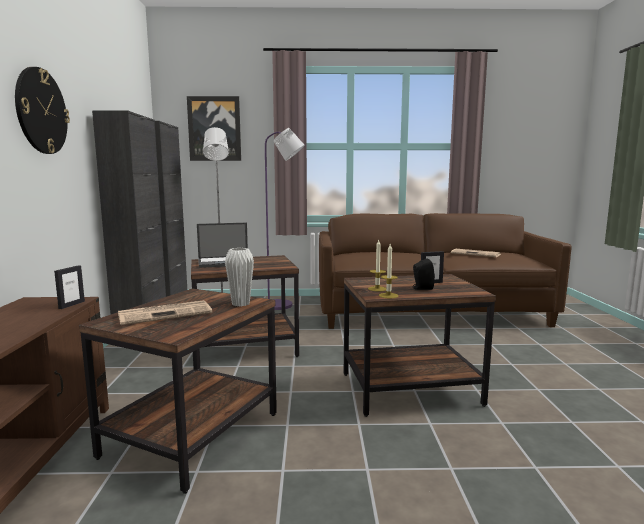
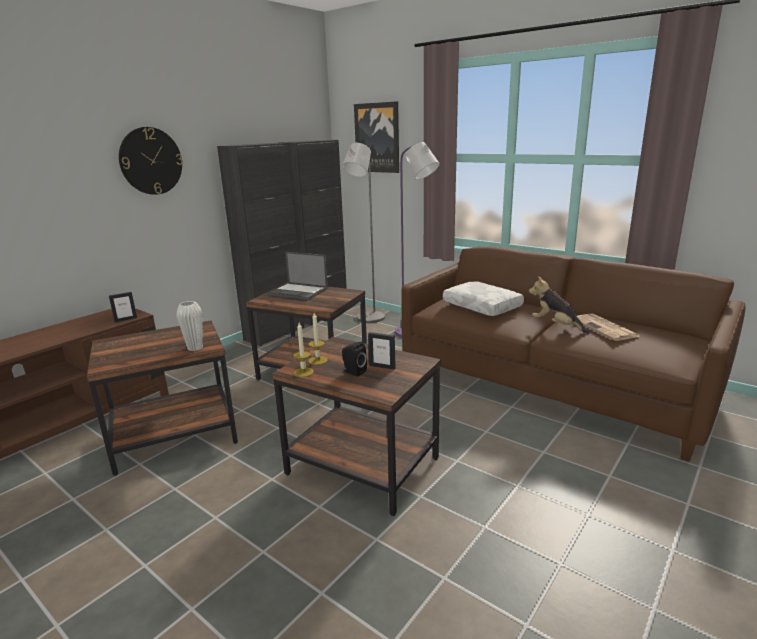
camera: 40 degrees right, 10 degrees up
(166, 313) = (142, 344): newspaper -> none
(381, 256) = (483, 306): none -> white pillow
(448, 257) = (556, 326): none -> plush toy

